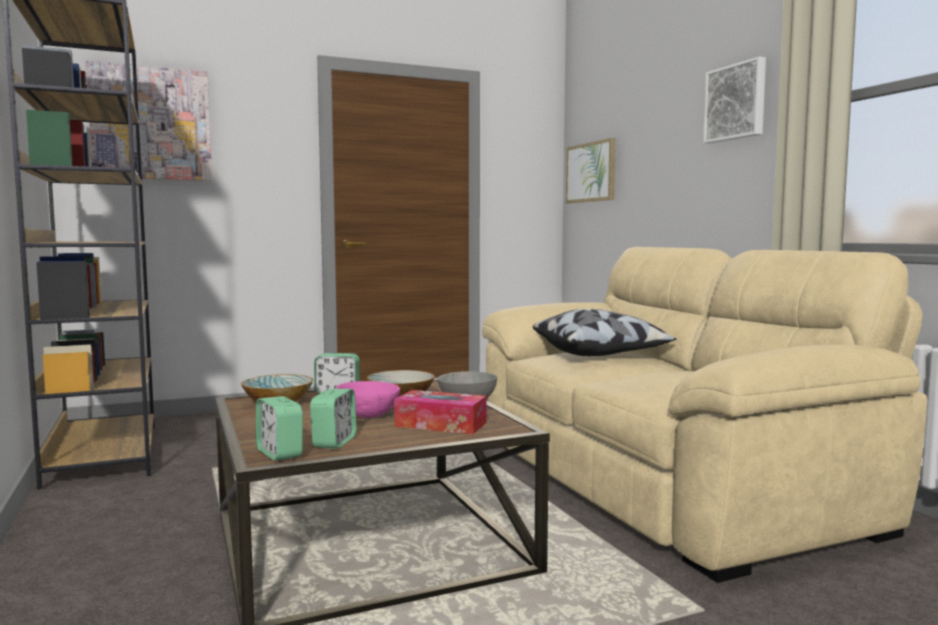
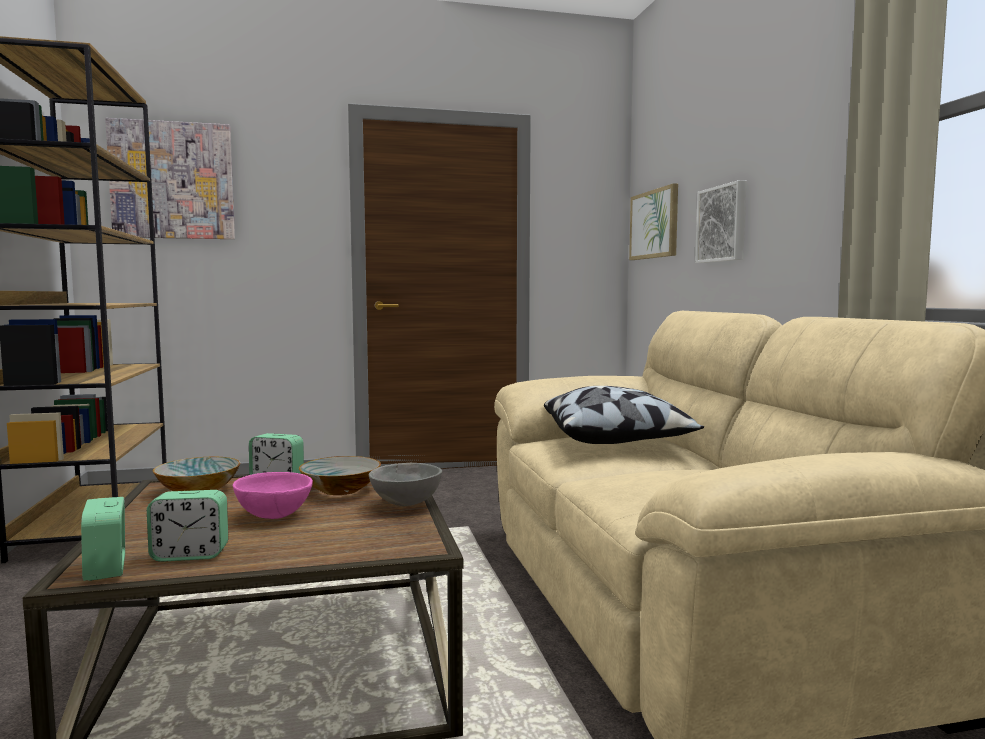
camera: 10 degrees right, 0 degrees up
(334, 442) = (190, 555): alarm clock -> alarm clock turned 60 degrees clockwise
(440, 424) = (343, 535): tissue box -> none
(736, 102) = (804, 131): picture -> picture (723, 224)

